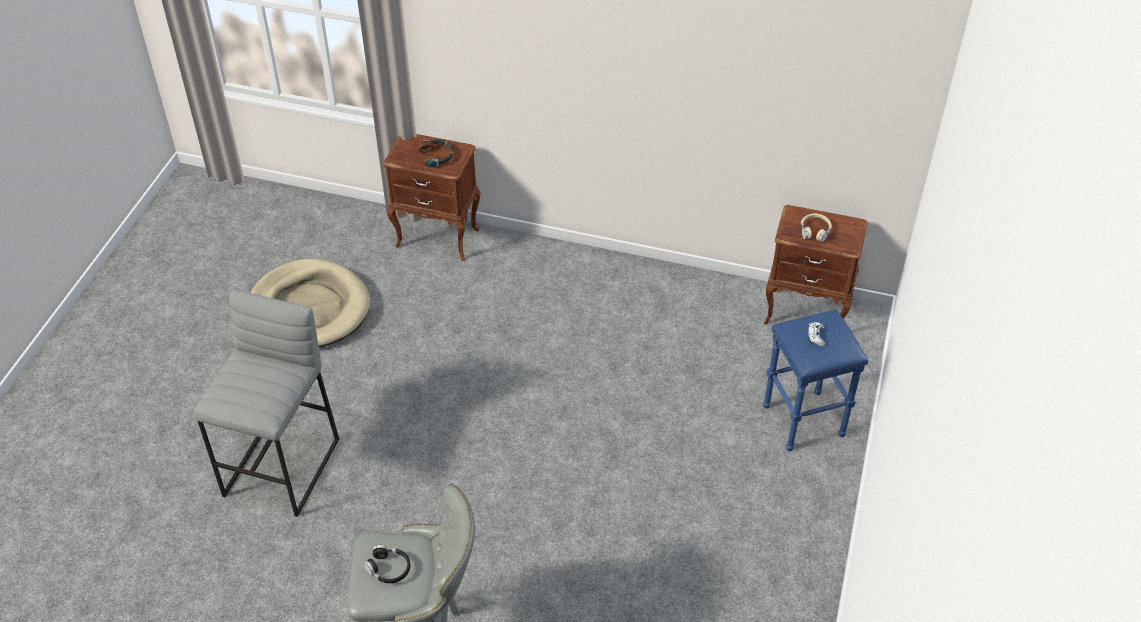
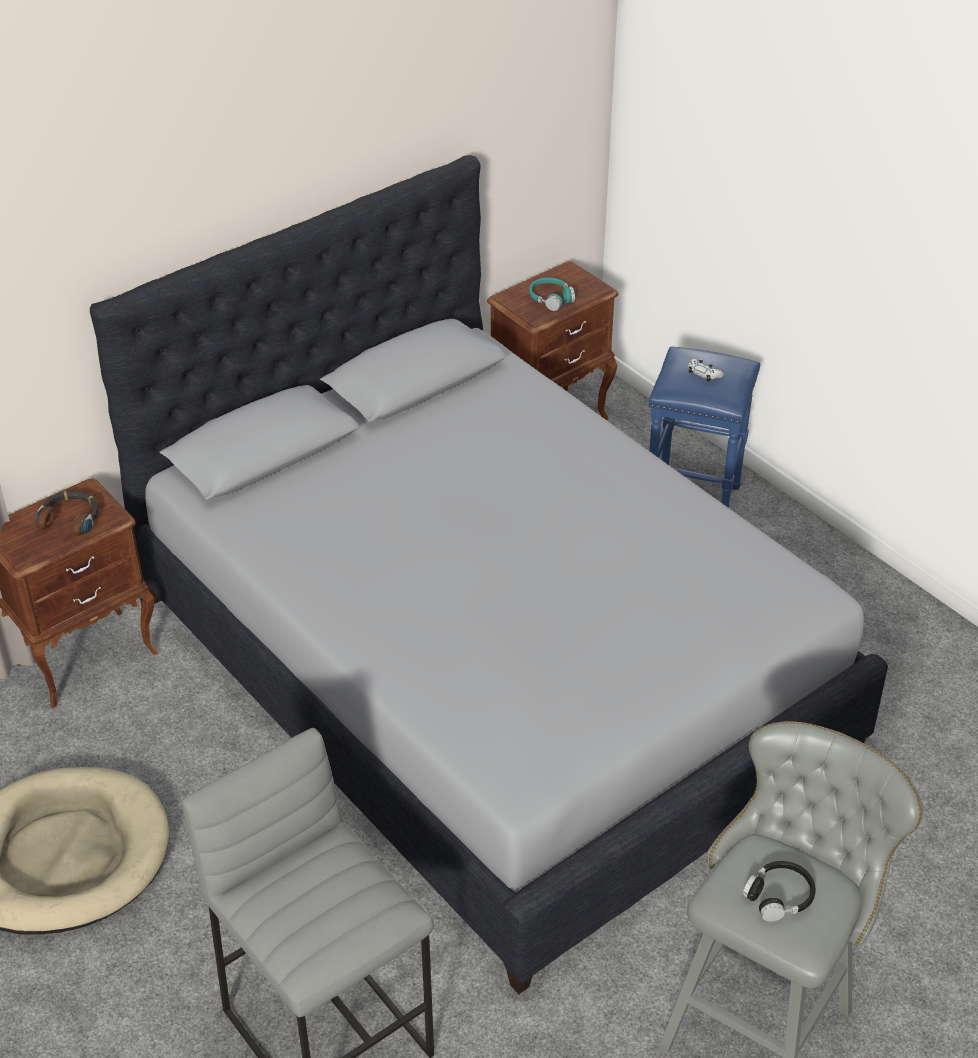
camera: 55 degrees left, 5 degrees down
(571, 398) = (488, 668): none -> grey bed
(815, 231) = (551, 298): beige headphones -> turquoise headphones

